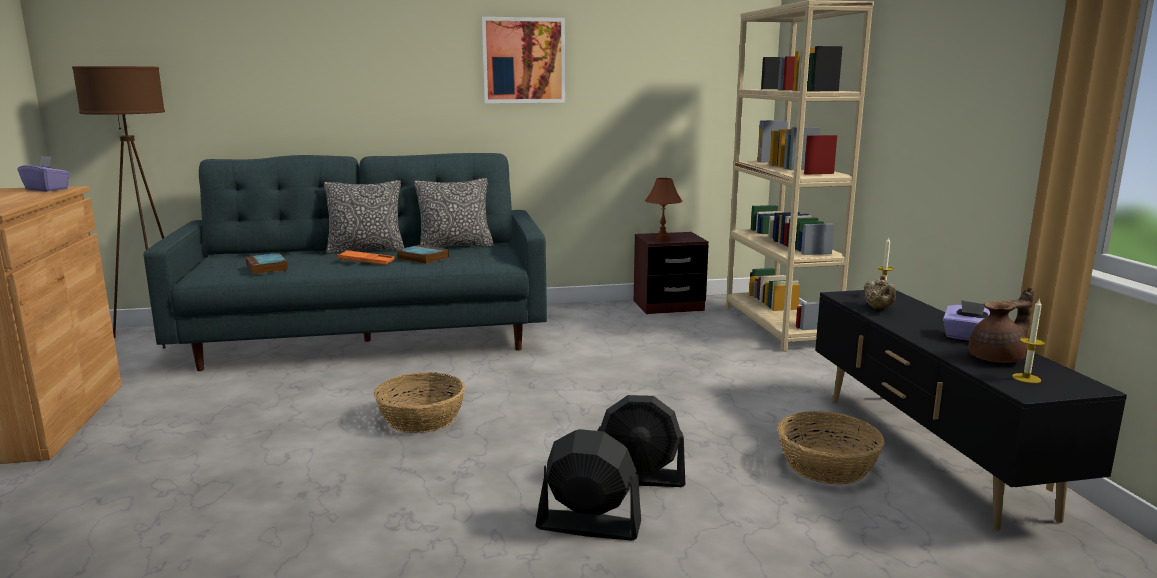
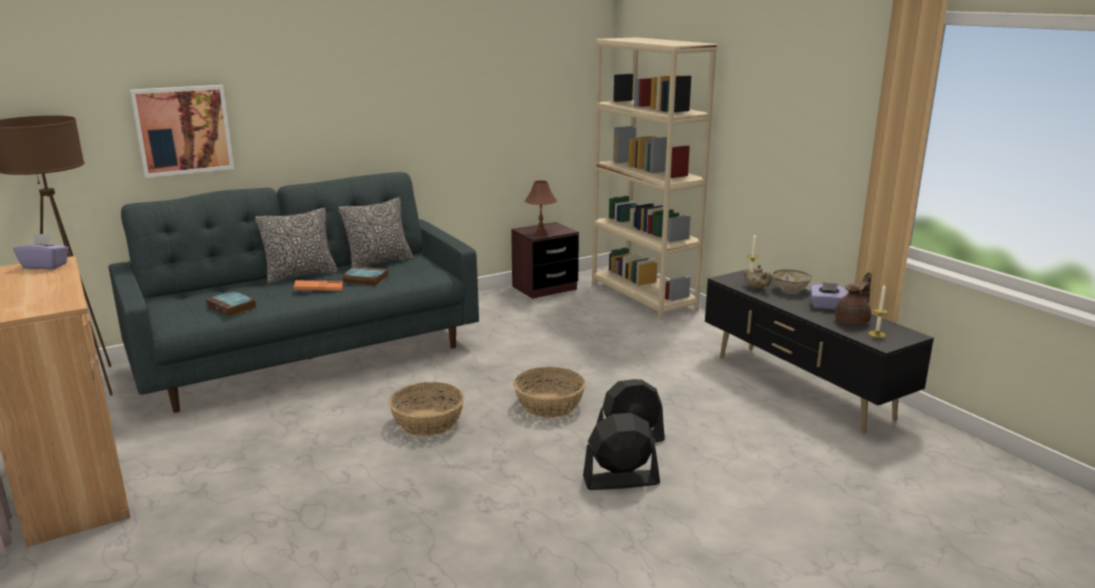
camera: 20 degrees left, 5 degrees up
(523, 60) = (412, 84): picture -> picture (183, 130)
(827, 465) = (744, 407): basket -> basket (550, 405)
(927, 315) = (790, 290): none -> bowl

